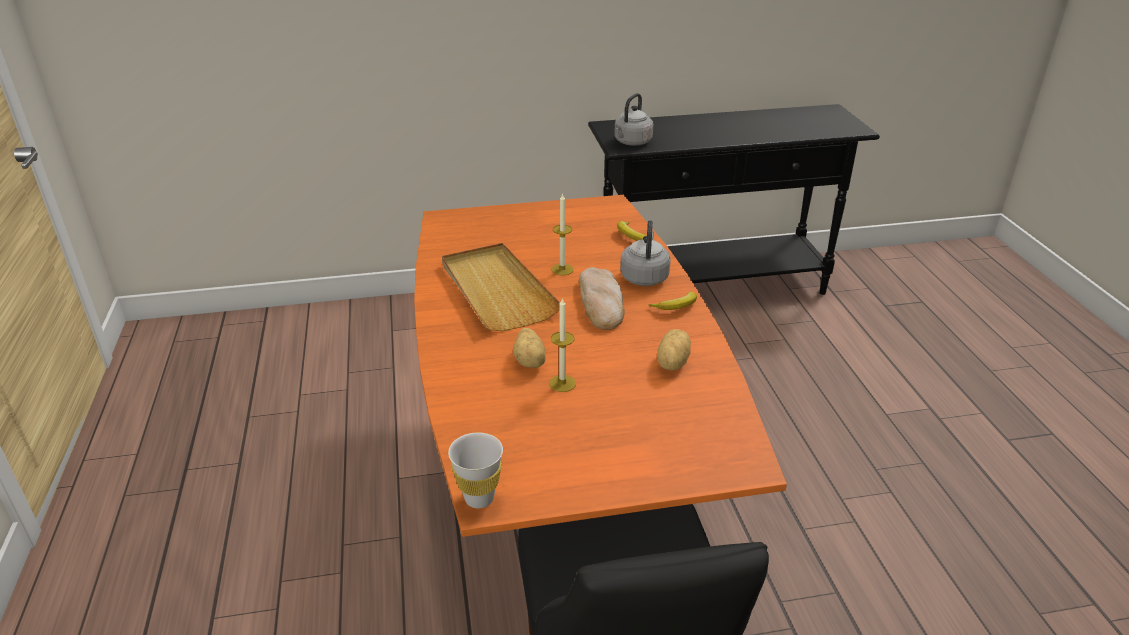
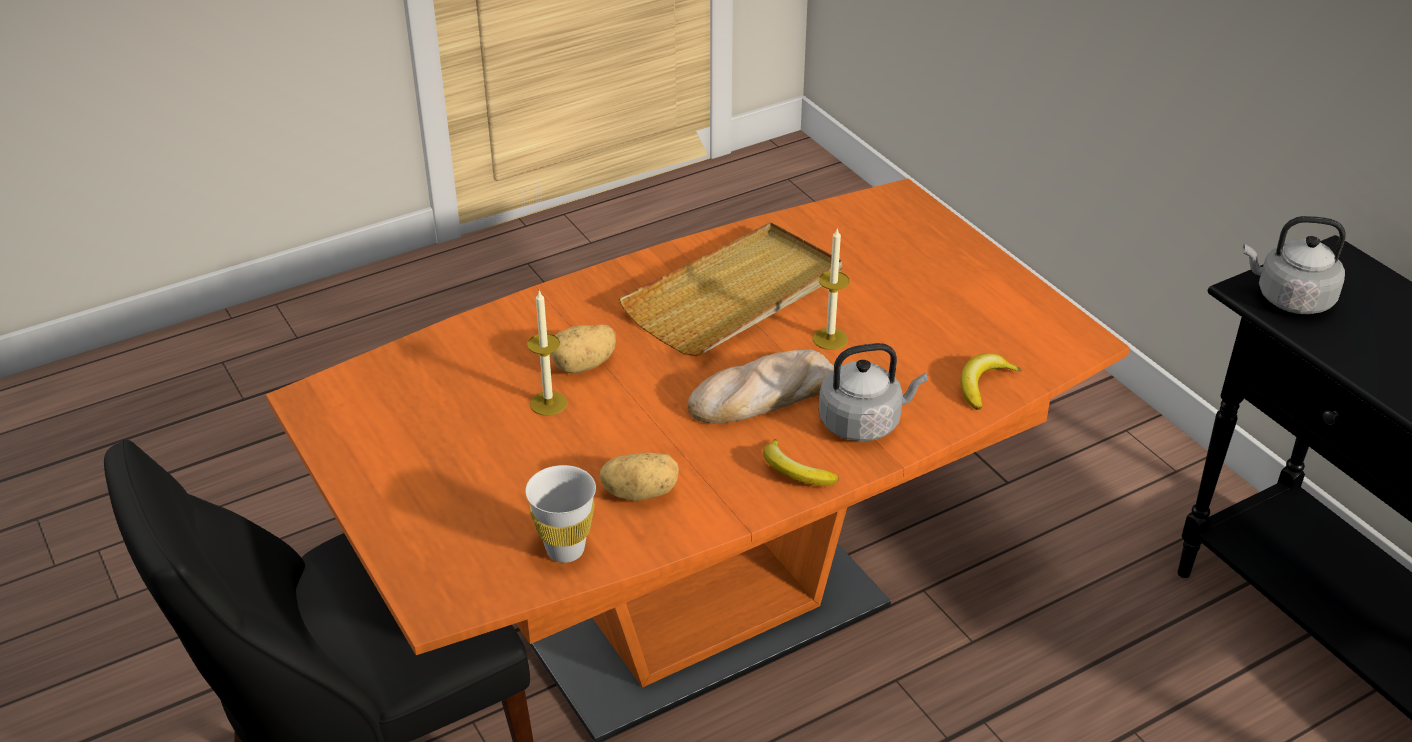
camera: 70 degrees right, 5 degrees up
(479, 498) = (315, 392): white cup -> white cup (565, 550)

